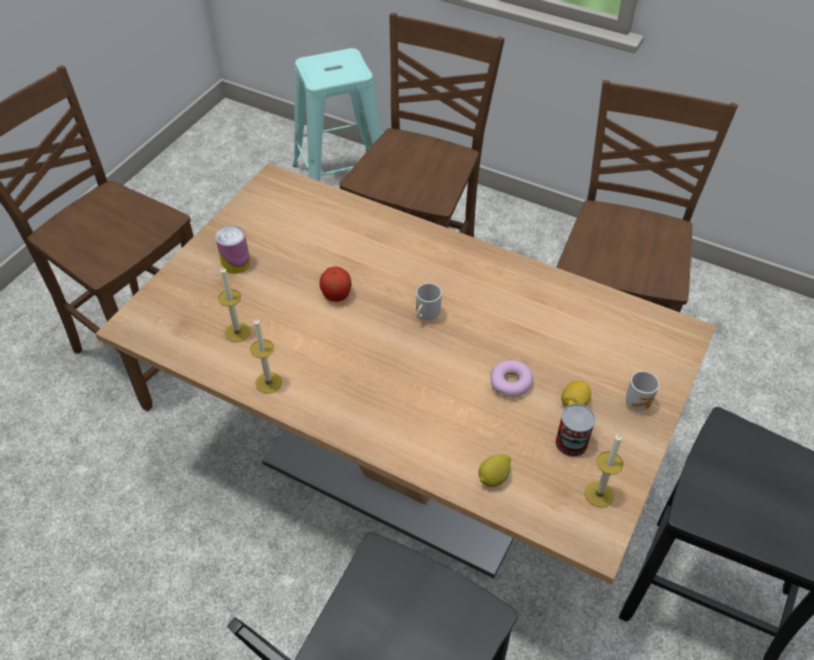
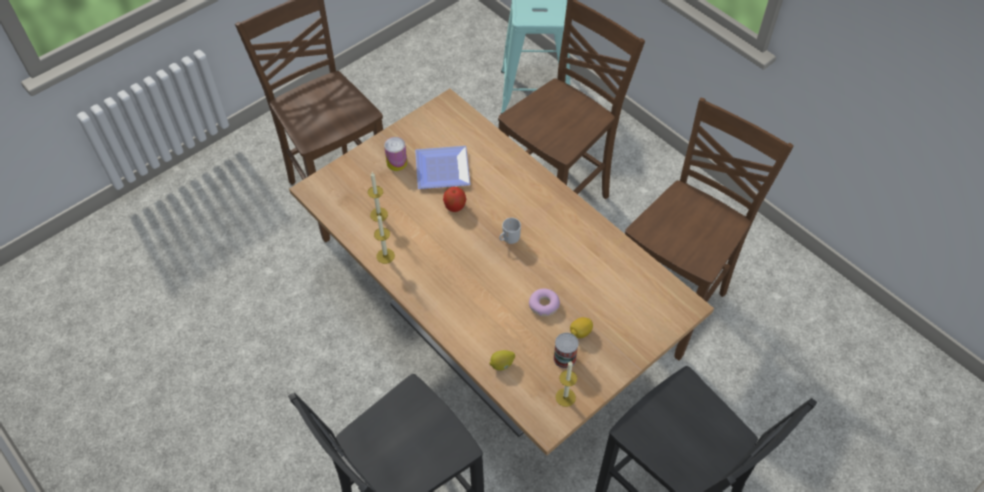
camera: 20 degrees right, 5 degrees up
(299, 258) = (440, 171): none -> plate
(639, 402) = (626, 346): mug -> none

